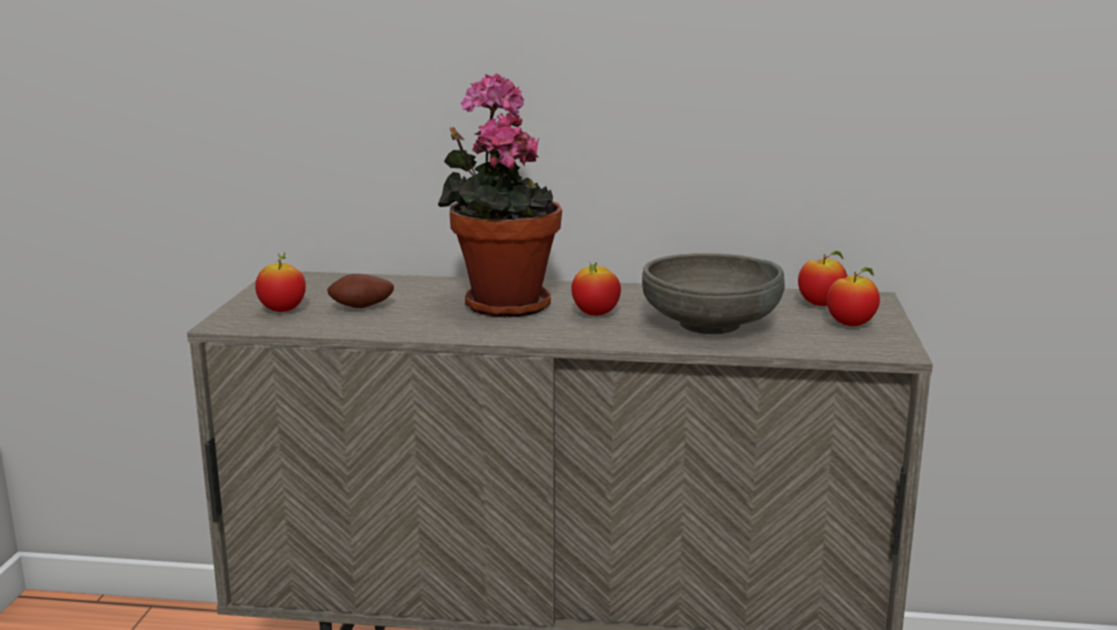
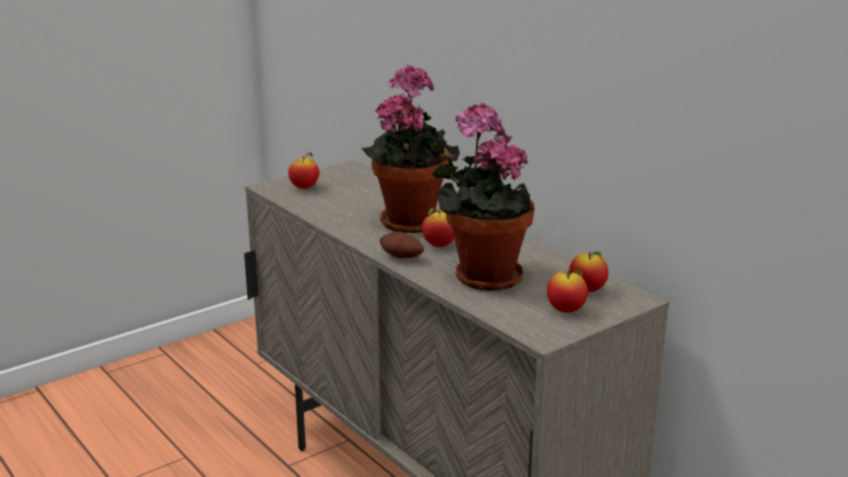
camera: 45 degrees right, 5 degrees up
(362, 308) = (340, 199): potato -> potato (401, 258)
(710, 325) = (482, 276): grey bowl -> potted plant

